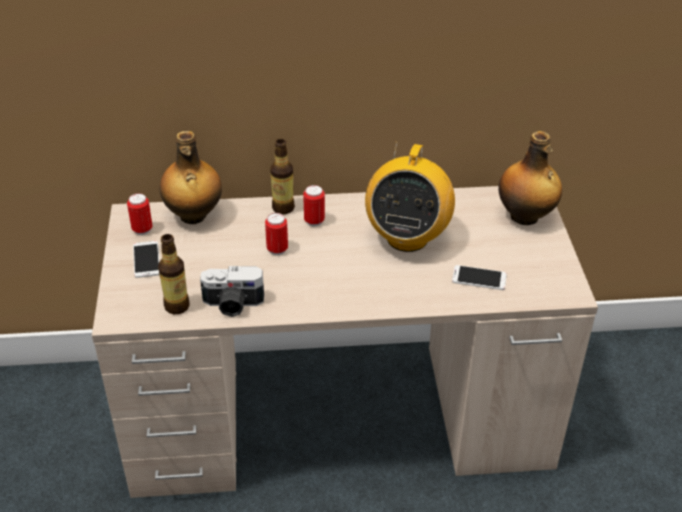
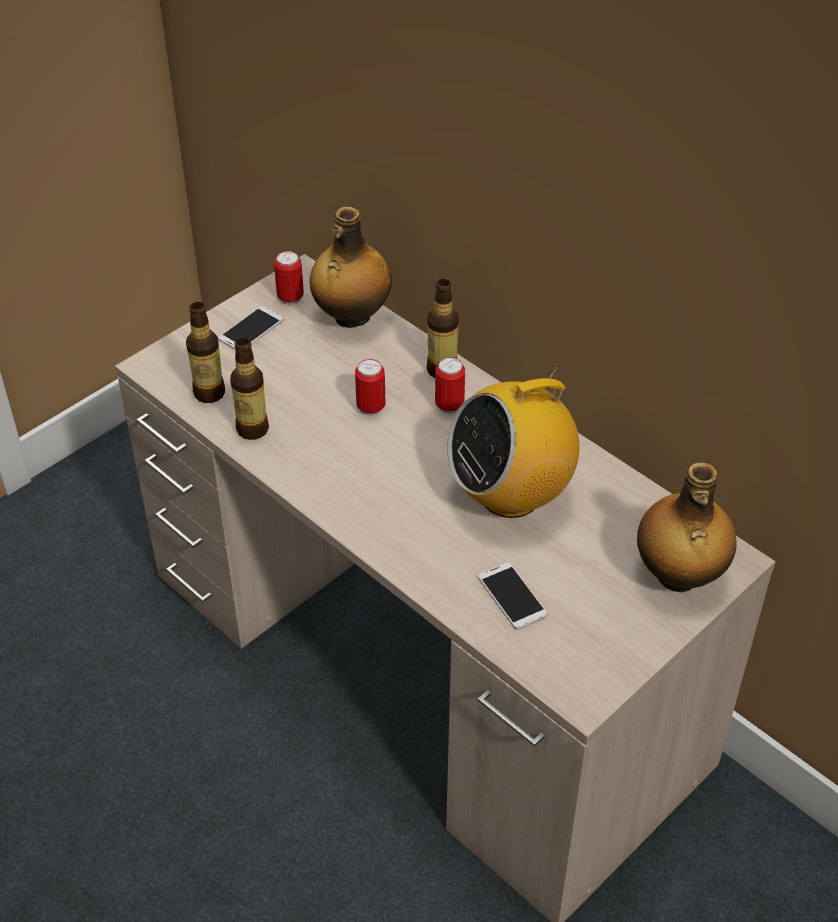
camera: 50 degrees right, 5 degrees up
(233, 305) = (252, 429): camera -> bottle

